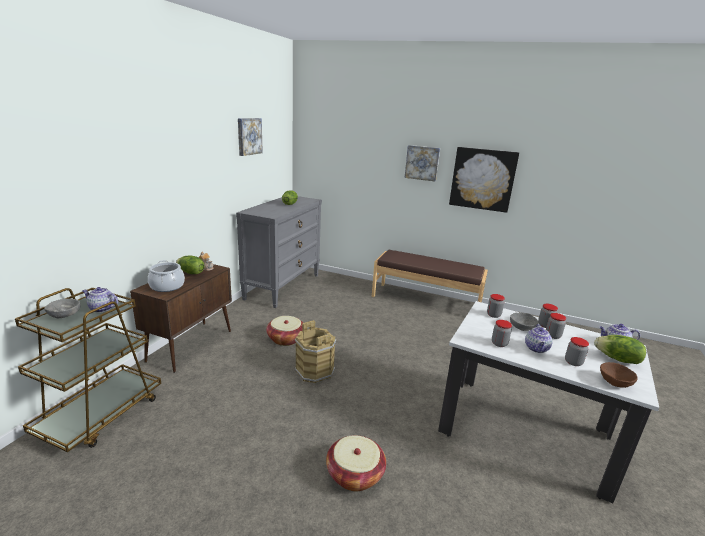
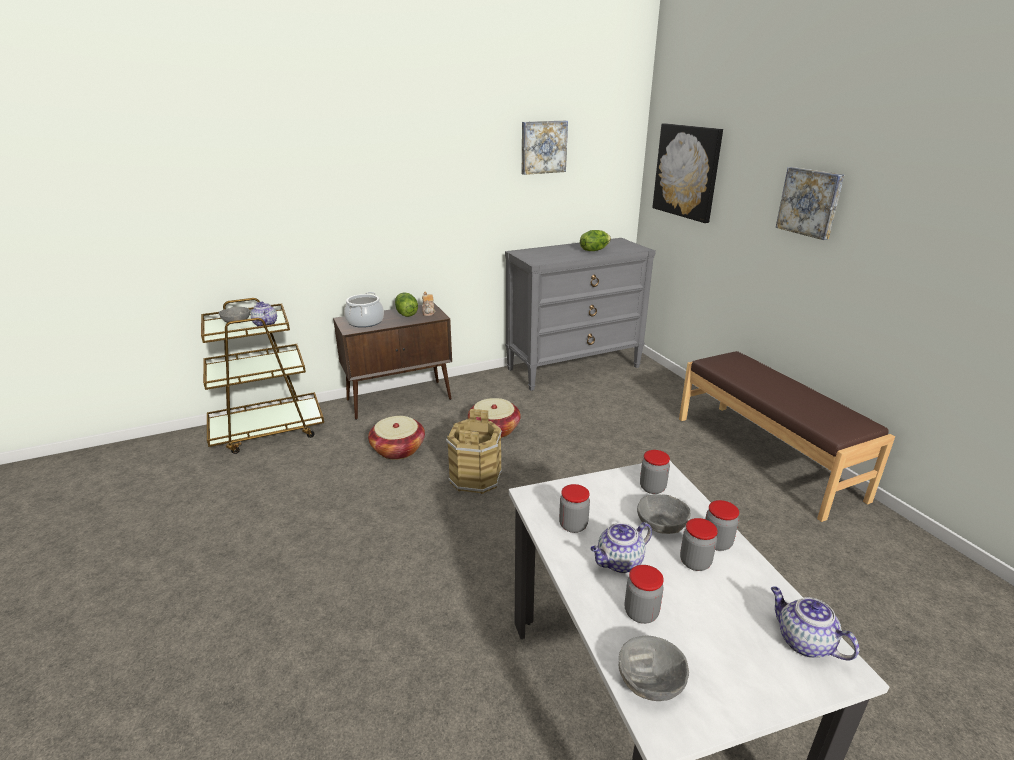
camera: 45 degrees right, 5 degrees up
(355, 474) = (366, 602): basket -> basket (398, 449)
(482, 179) = (916, 246): picture -> picture (687, 171)
(615, 382) = (650, 683): brown bowl -> grey bowl
(617, 359) = (747, 662): lettuce -> none

